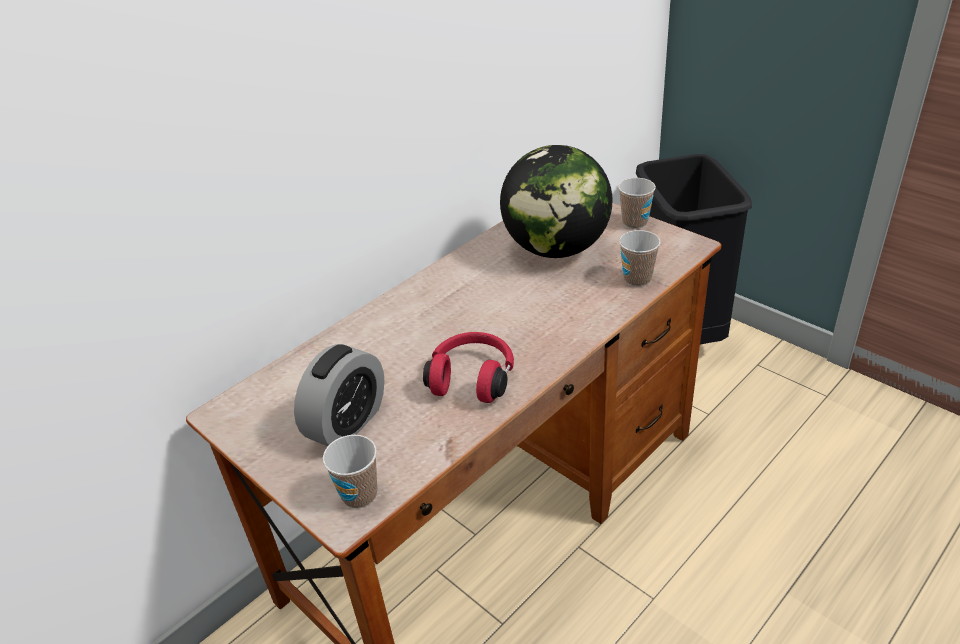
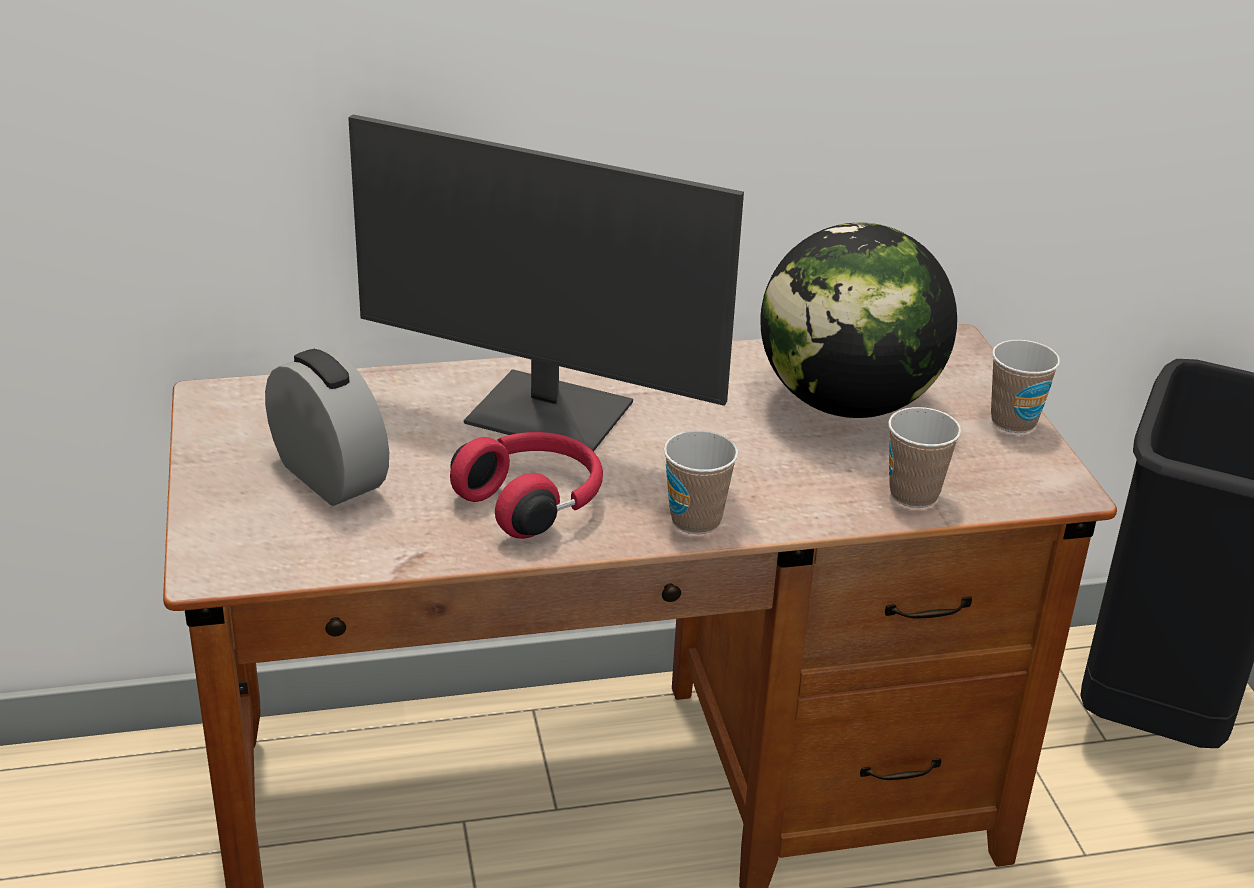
camera: 30 degrees right, 5 degrees down
(347, 424) = (329, 476): alarm clock -> alarm clock turned 105 degrees counterclockwise
(359, 495) = (254, 555): cup -> cup (696, 520)
(424, 327) = (548, 415): none -> monitor

